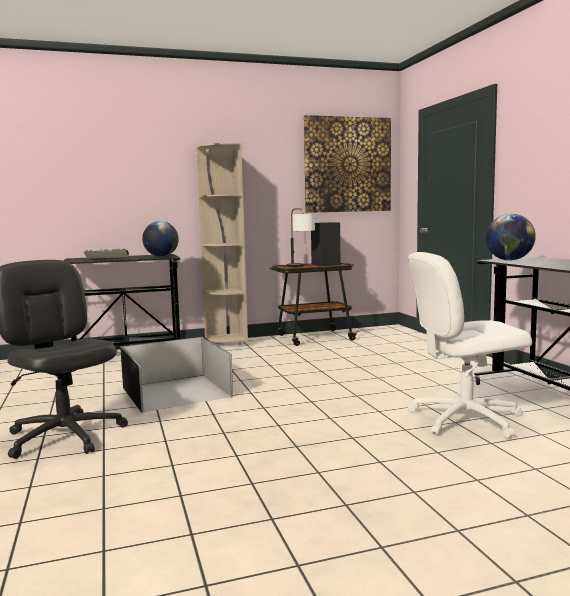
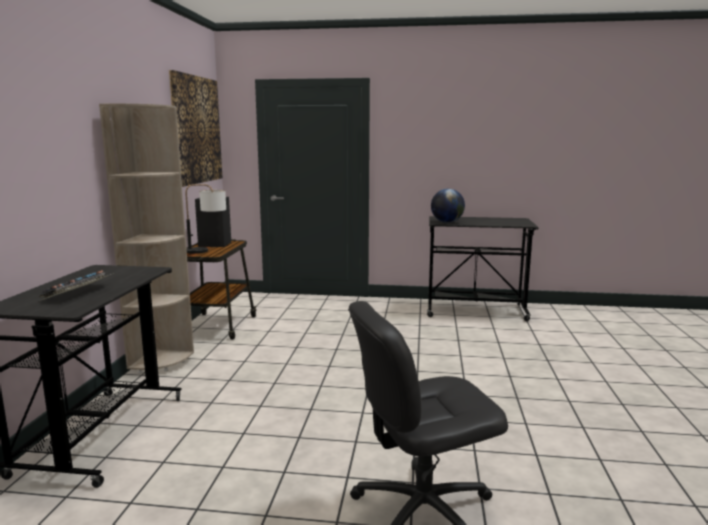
camera: 65 degrees left, 5 degrees up
(161, 256) = (134, 271): globe -> none
(174, 392) = (324, 425): black storage box -> none
(465, 419) = (494, 338): white office chair -> none

